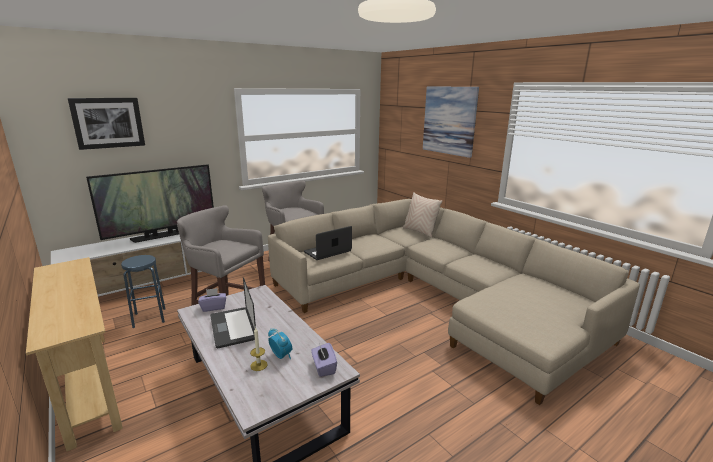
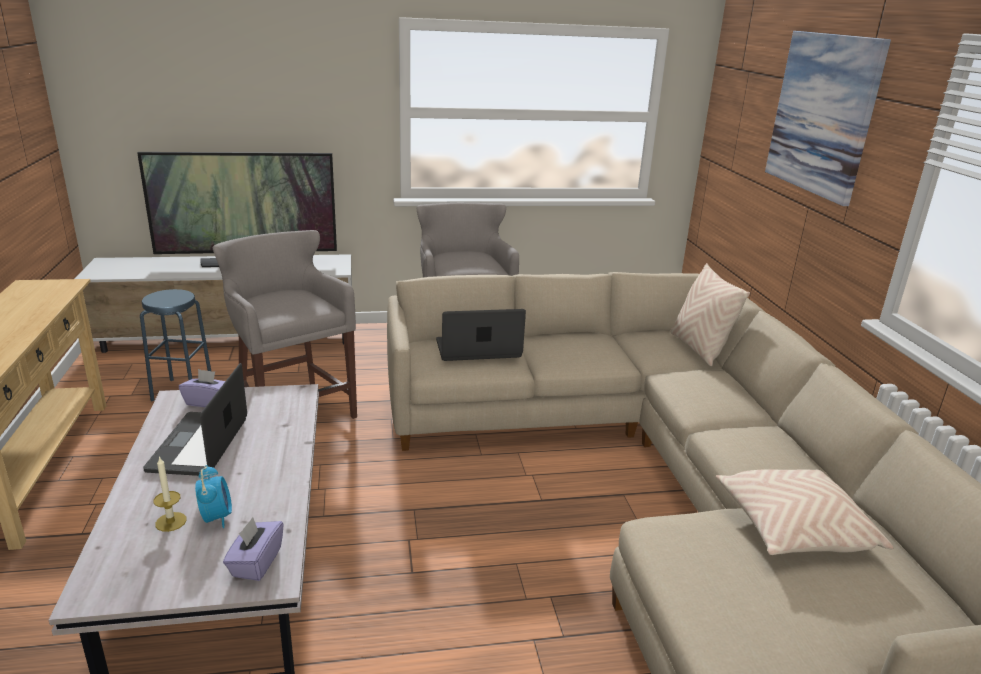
camera: 25 degrees right, 5 degrees up
(108, 123) = (184, 67): picture -> none
(515, 287) = (792, 529): none -> beige pillow

